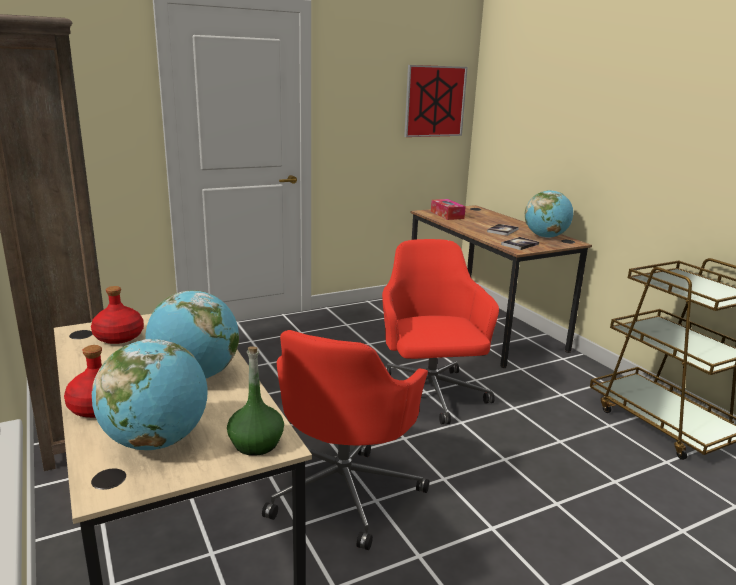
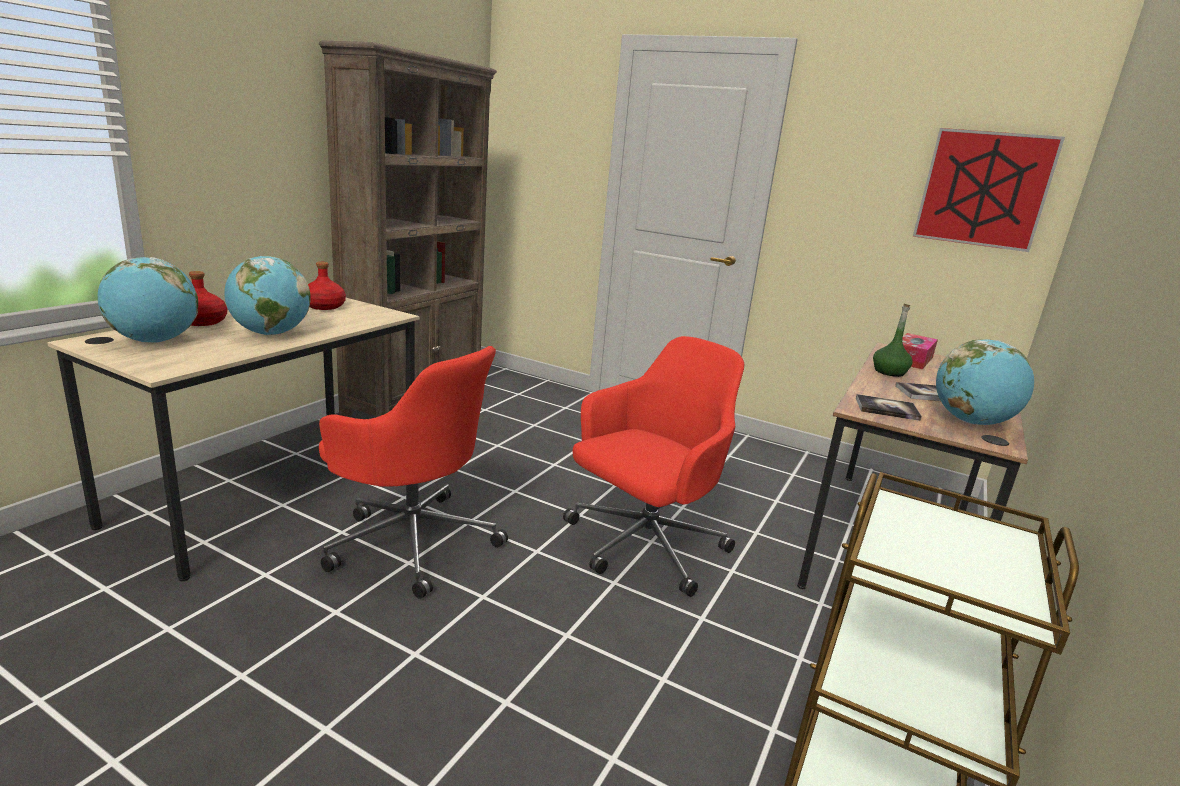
camera: 55 degrees right, 0 degrees up
(256, 443) = (162, 365): green bottle -> green bottle (889, 372)
(345, 490) = (412, 540): red office chair -> red office chair turned 135 degrees counterclockwise

